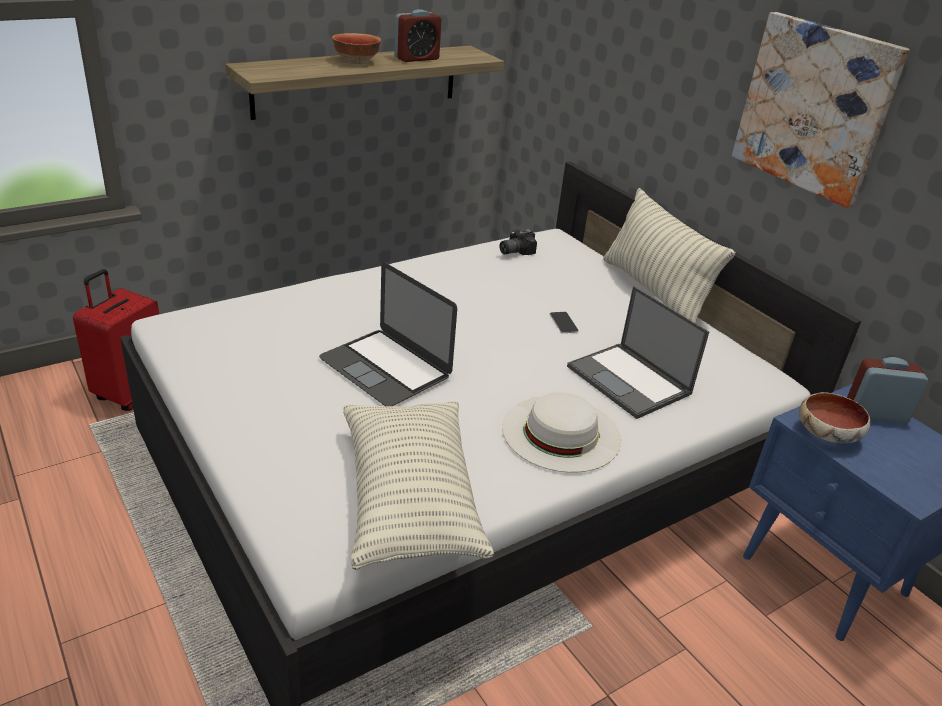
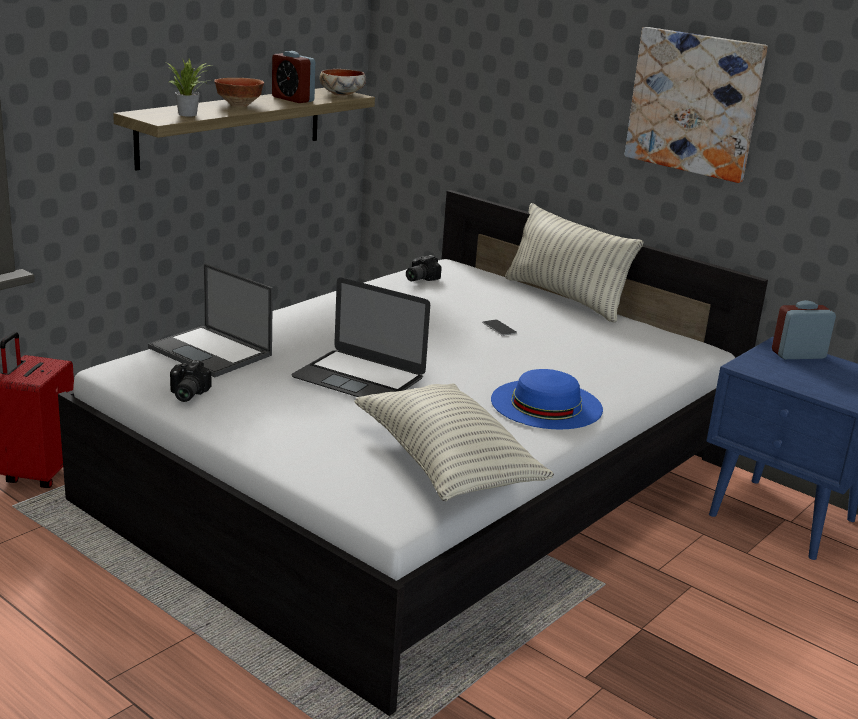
camera: 15 degrees left, 10 degrees down
(208, 364) = (186, 394): none -> camera
(296, 70) = (190, 114): none -> potted plant
(416, 58) = (293, 99): alarm clock -> alarm clock turned 90 degrees clockwise
(561, 432) = (546, 404): white hat -> blue hat
(630, 381) = (583, 363): laptop -> laptop (212, 352)
(827, 434) = (768, 372): bowl -> bowl (342, 94)

